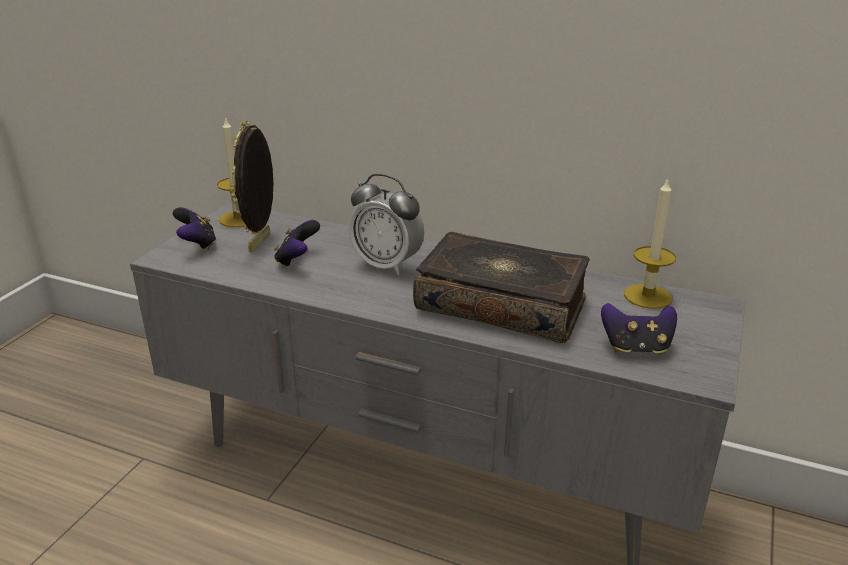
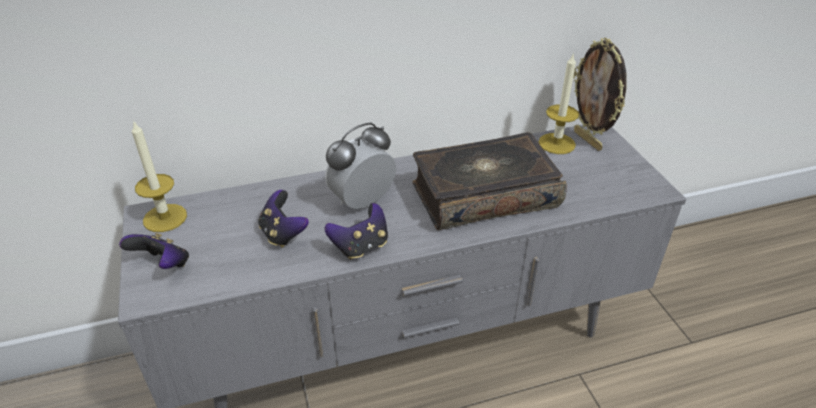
camera: 40 degrees left, 10 degrees up
(261, 242) = (224, 232): picture frame -> picture frame (588, 140)
(387, 265) = (362, 202): alarm clock -> alarm clock turned 150 degrees clockwise
(636, 348) = (598, 187): game controller -> game controller (361, 247)

